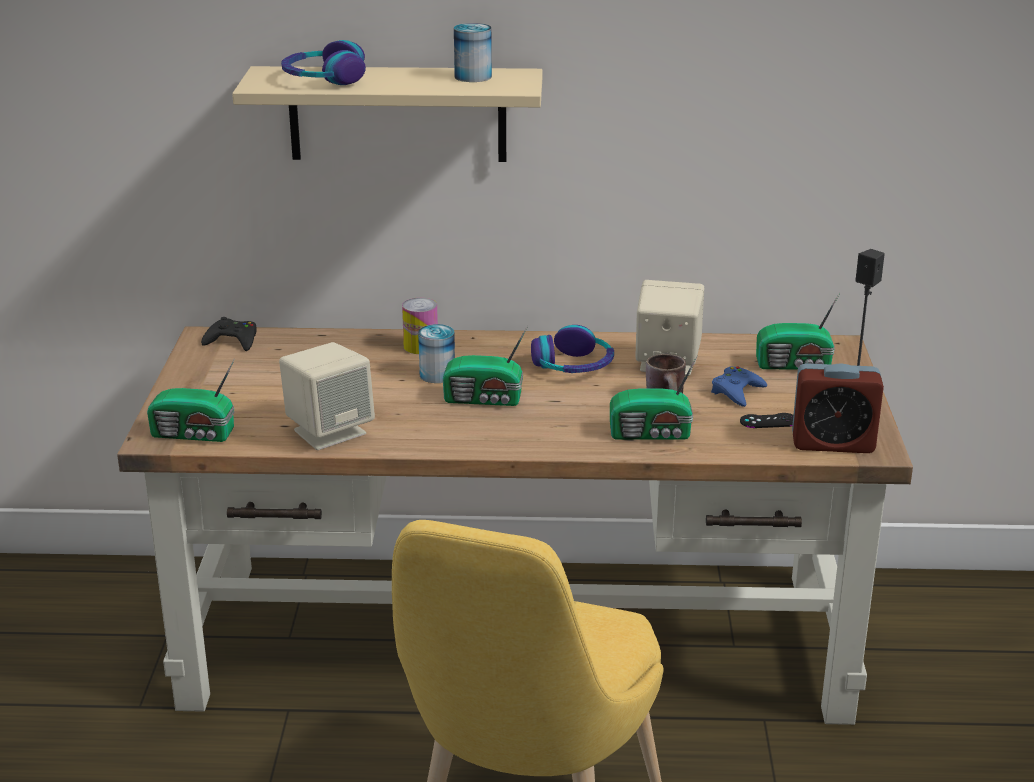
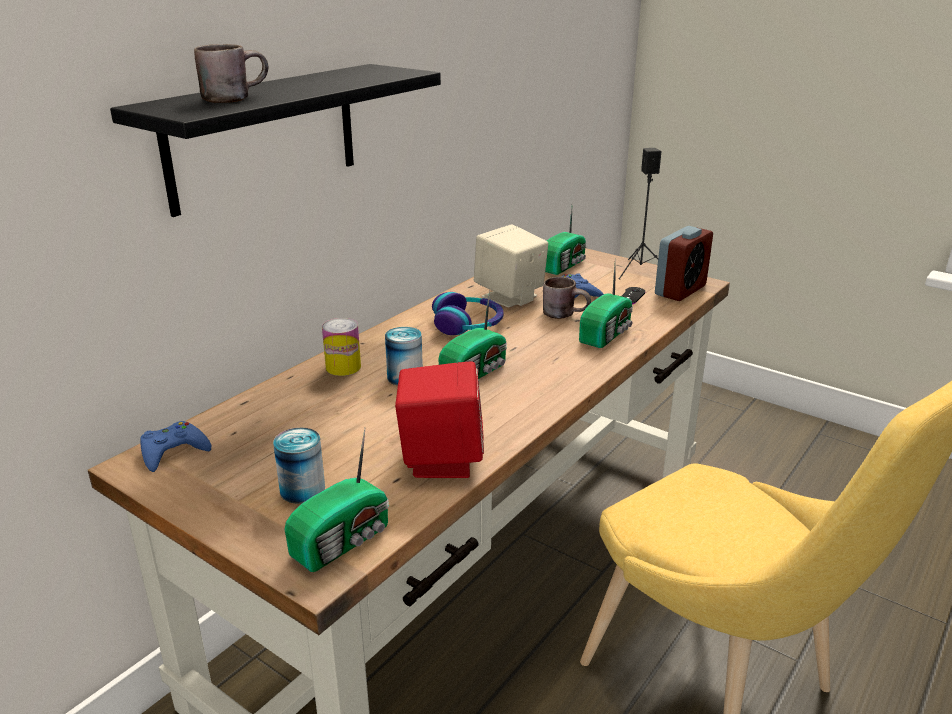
camera: 55 degrees left, 0 degrees up
(232, 340) = (173, 451): black game controller -> blue game controller
(324, 79) = (233, 97): headphones -> brown mug
(329, 432) = (440, 459): beige speaker -> red speaker
(397, 114) = (264, 136): beige shelf -> black shelf
(473, 77) = (348, 74): can -> can (302, 489)

